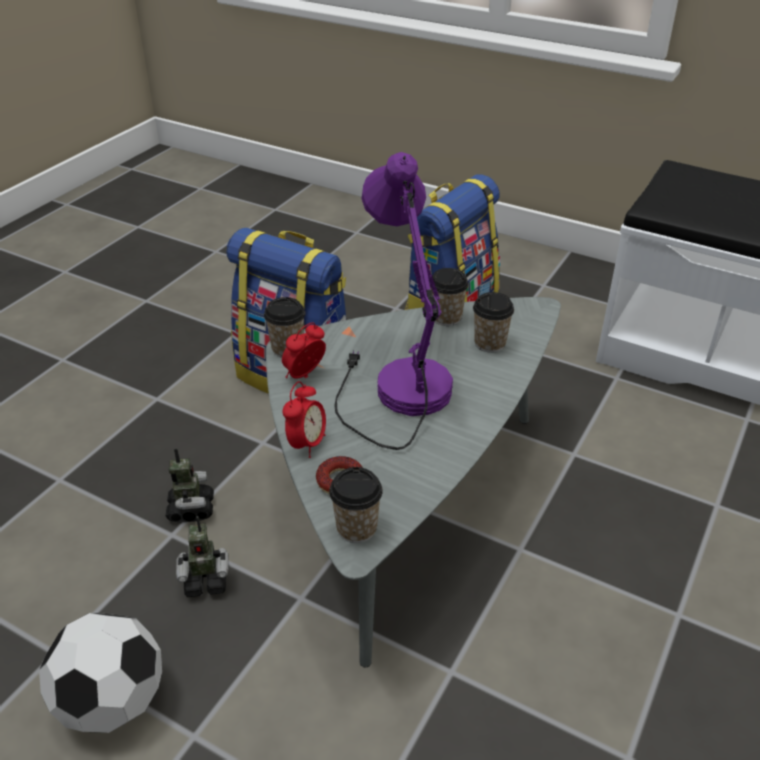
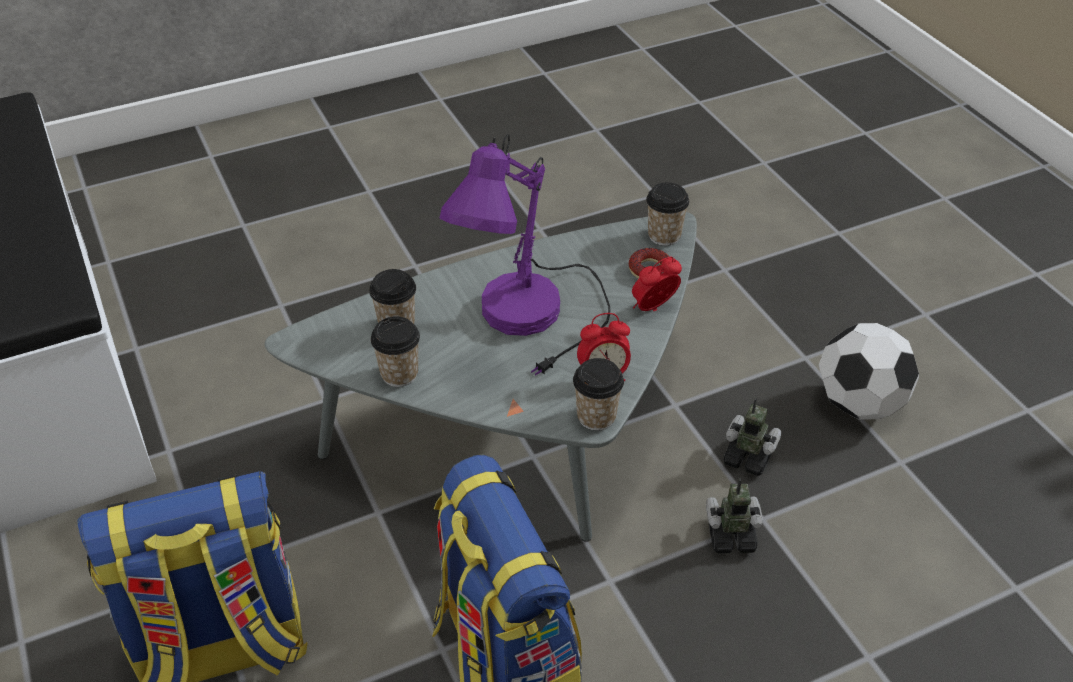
camera: 145 degrees left, 5 degrees up
(191, 509) = (731, 536): toy robot -> toy robot turned 60 degrees clockwise

